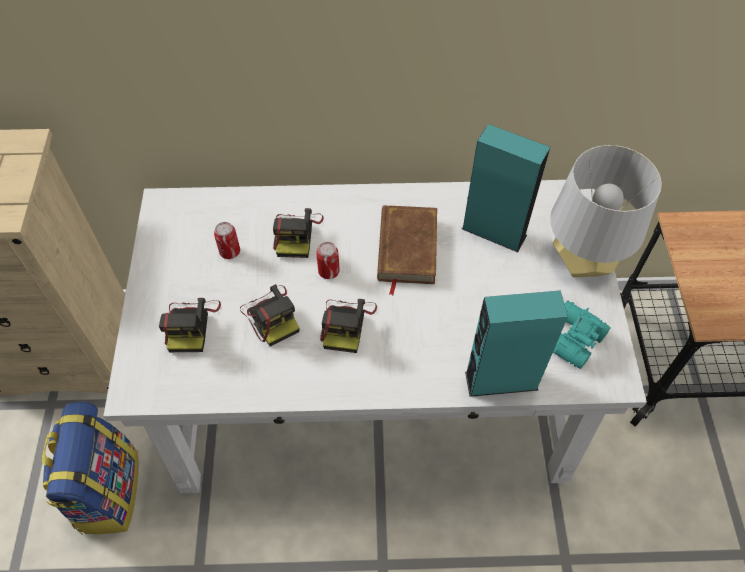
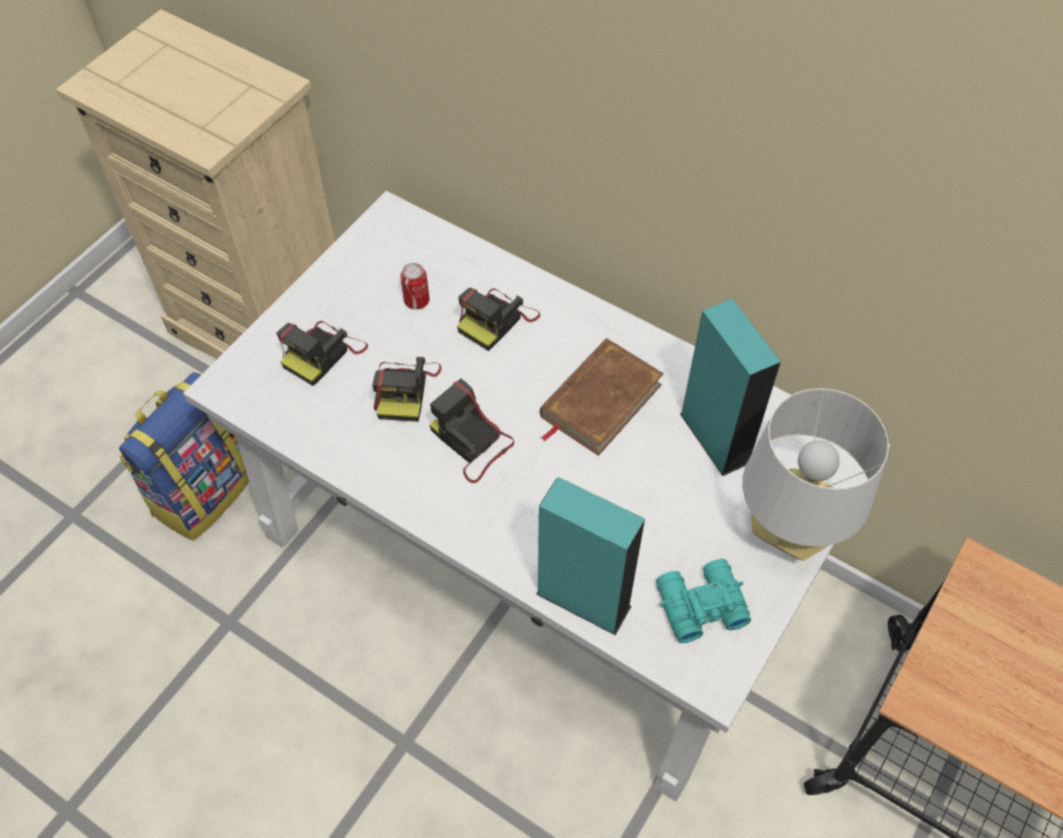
camera: 35 degrees right, 0 degrees up
(329, 271) = (498, 377): can -> none
(346, 324) = (471, 442): camera -> camera turned 90 degrees clockwise

